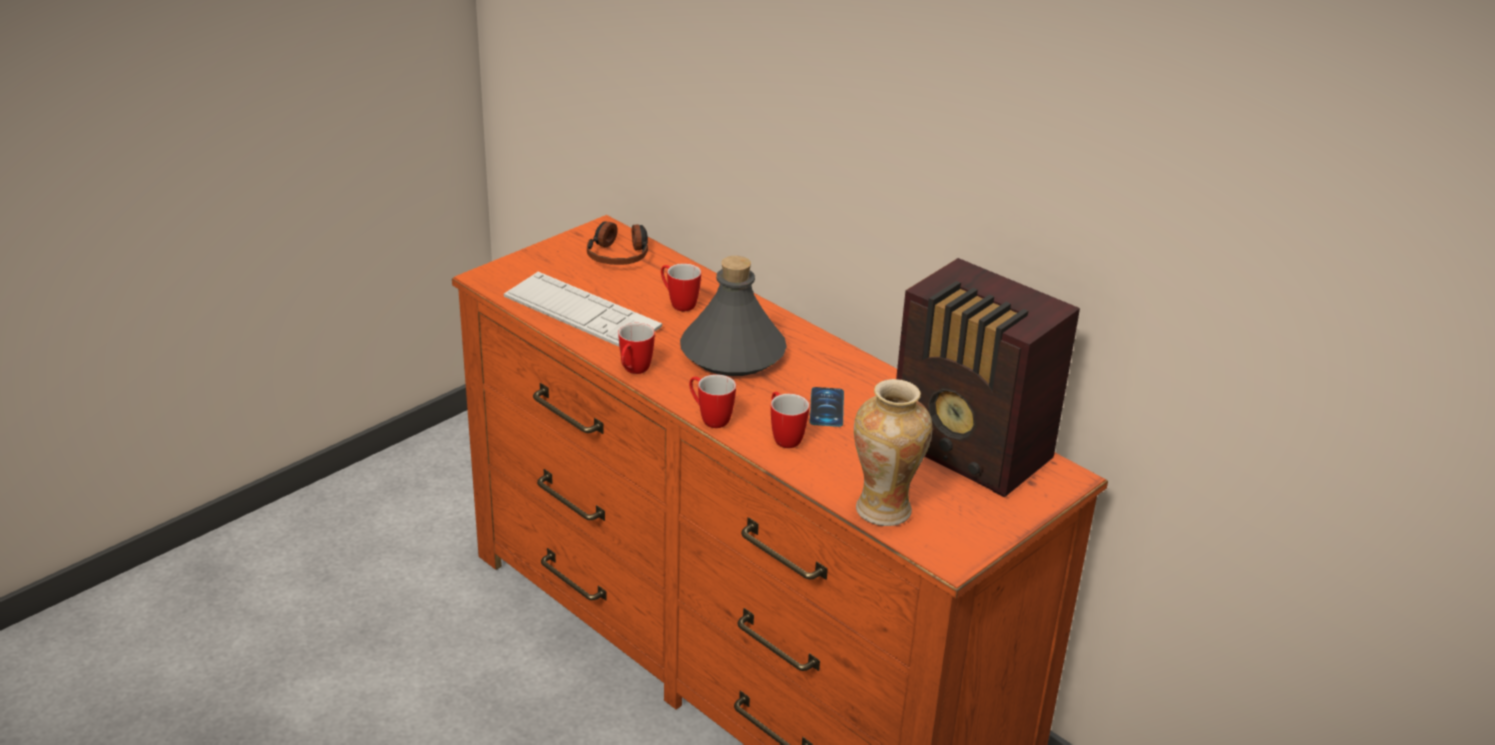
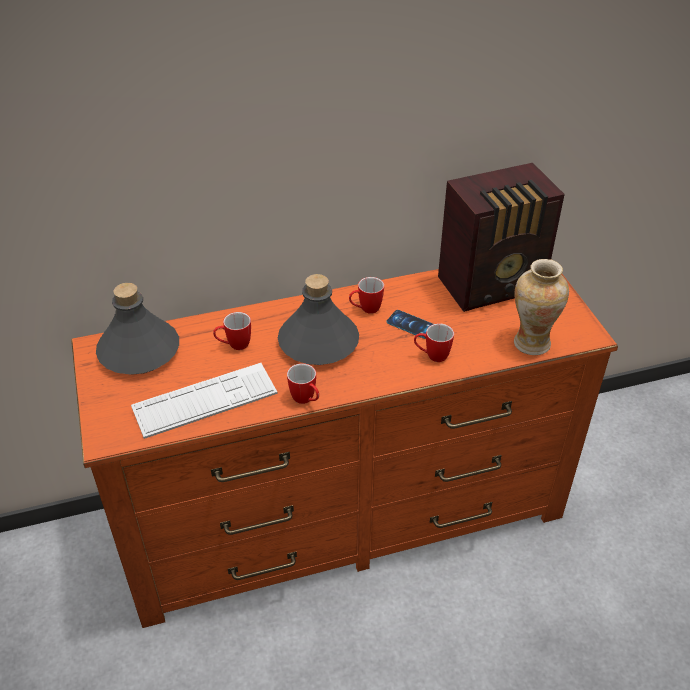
camera: 60 degrees left, 10 degrees up
(619, 254) = (139, 352): headphones -> grey bottle
(709, 418) = (389, 382): mug -> mug (365, 309)

